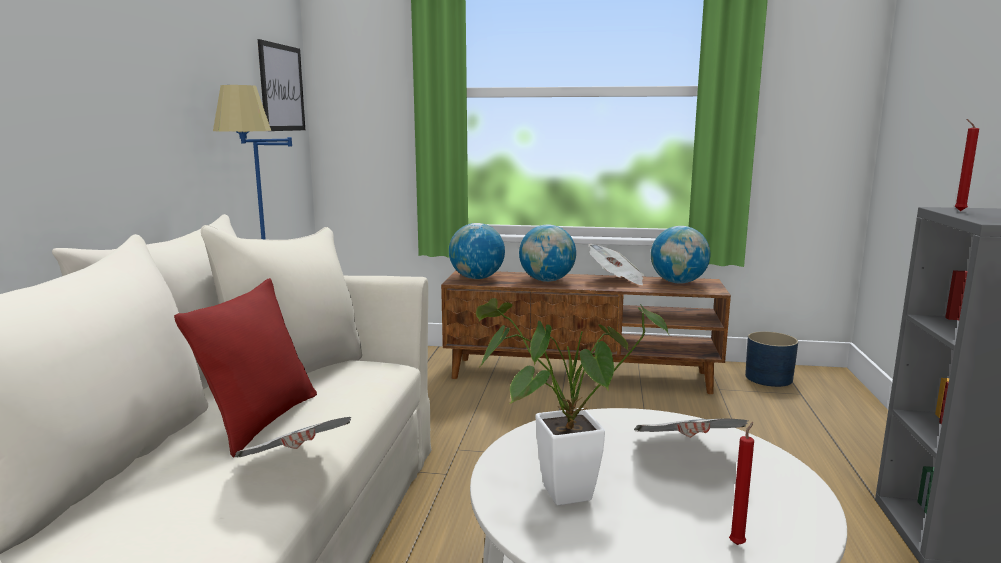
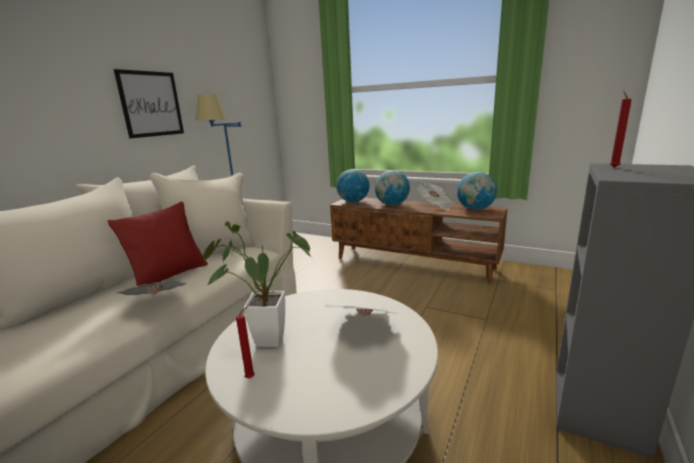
camera: 20 degrees right, 5 degrees up
(282, 88) = (254, 93): picture -> picture (151, 104)
(738, 543) = (332, 391): red candle -> red candle (251, 377)
(769, 378) = (540, 276): blue planter -> none

